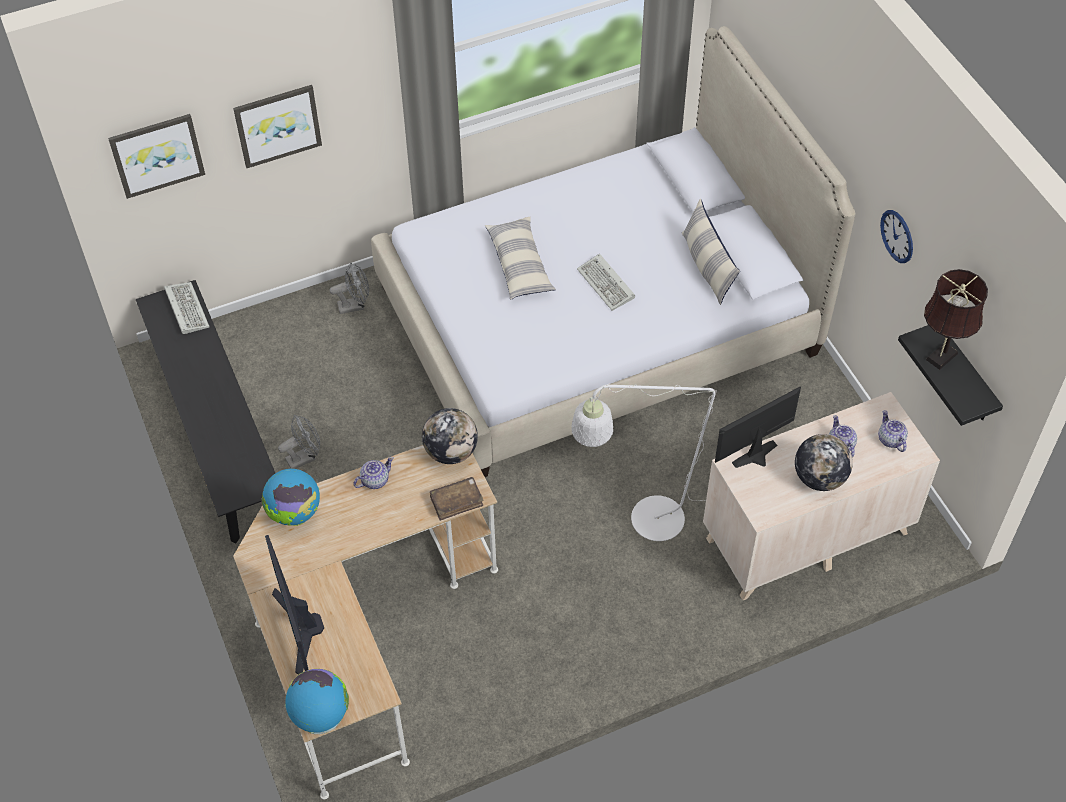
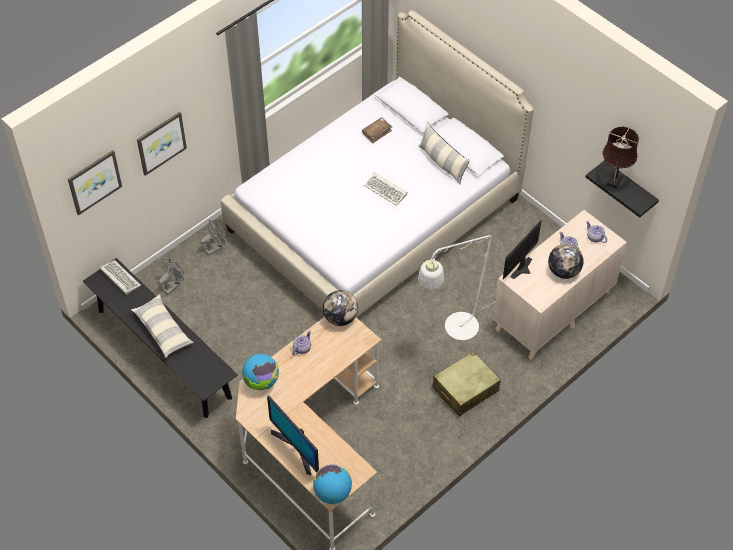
camera: 20 degrees left, 0 degrees up
(304, 457) = (227, 352): grey fan -> grey fan (172, 285)
(456, 501) = (357, 346): brown book -> brown book (377, 132)
(520, 265) = (327, 192): pillow -> pillow (163, 330)
(623, 615) = (465, 389): none -> beige suitcase
(897, 236) = (565, 115): wall clock -> none

